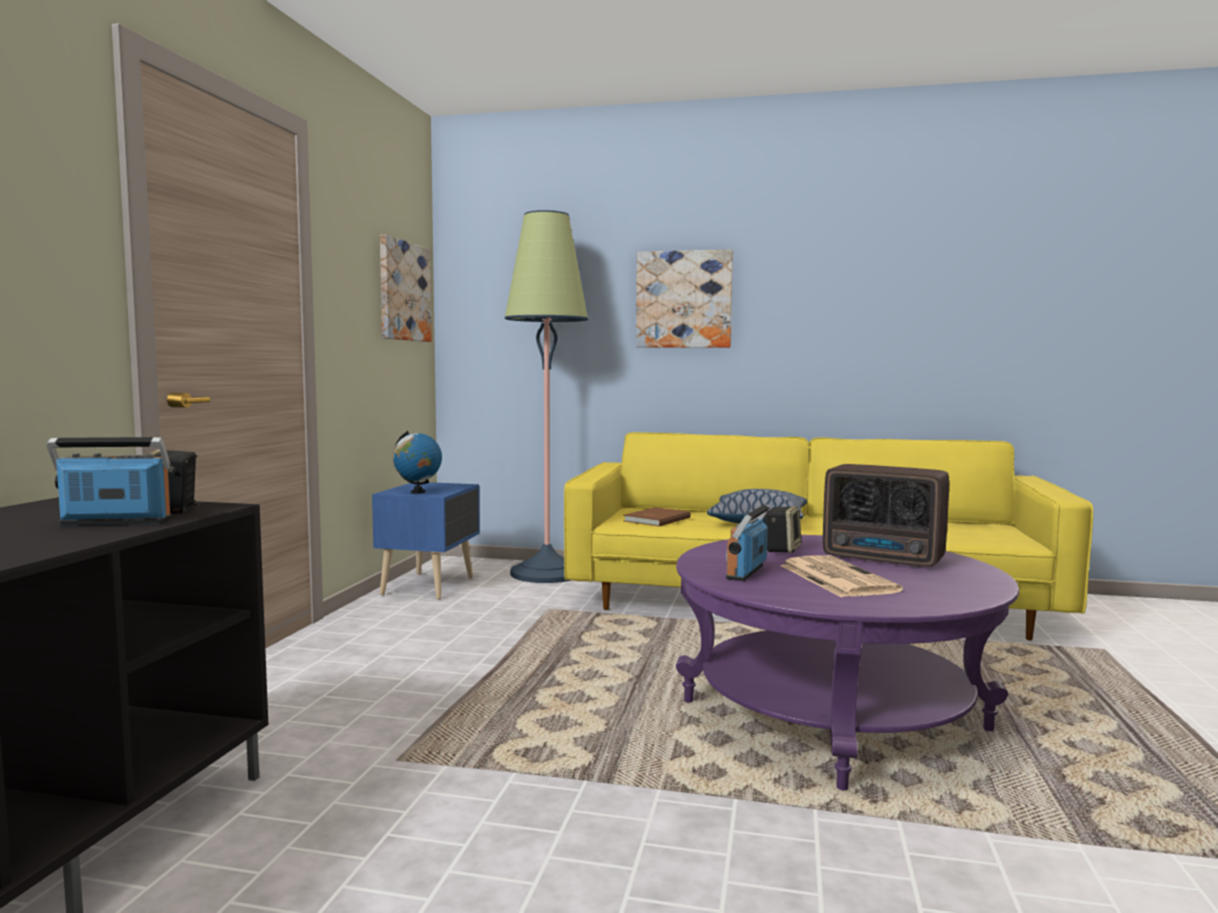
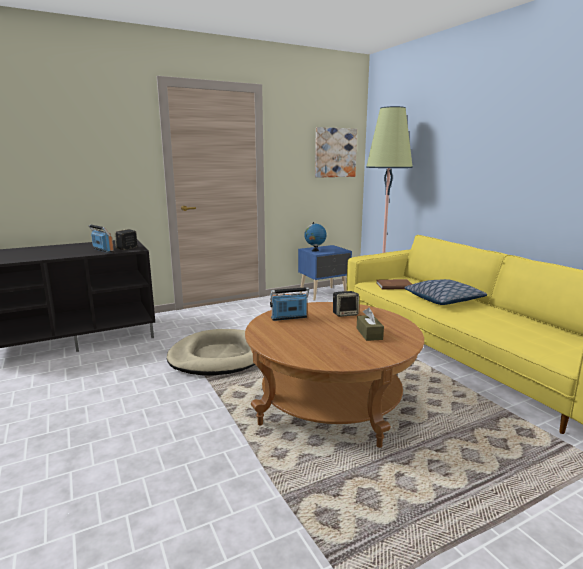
camera: 50 degrees right, 10 degrees up
(512, 740) = (219, 356): none -> beige dog bed
(684, 299) = (467, 154): picture -> none
(833, 716) = (331, 403): purple coffee table -> brown coffee table
(835, 578) = (310, 332): newspaper -> none
(885, 559) = (369, 334): radio -> brown tissue box

